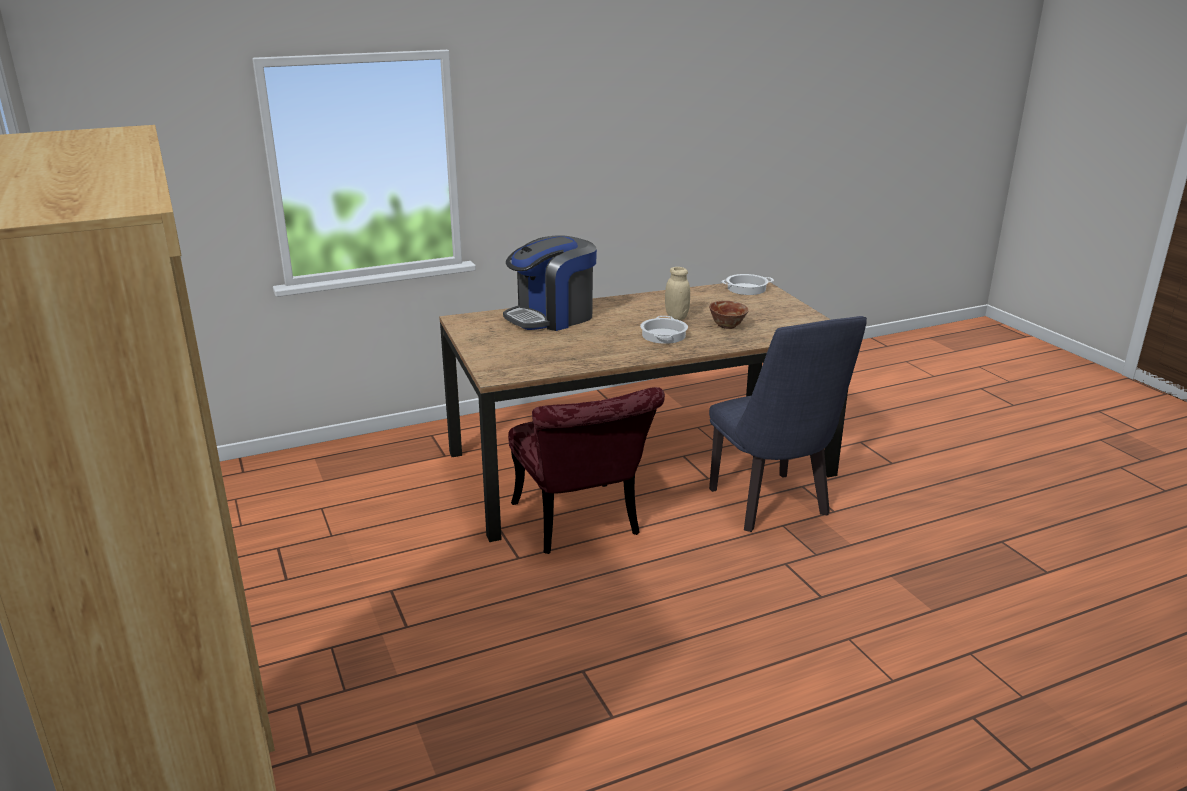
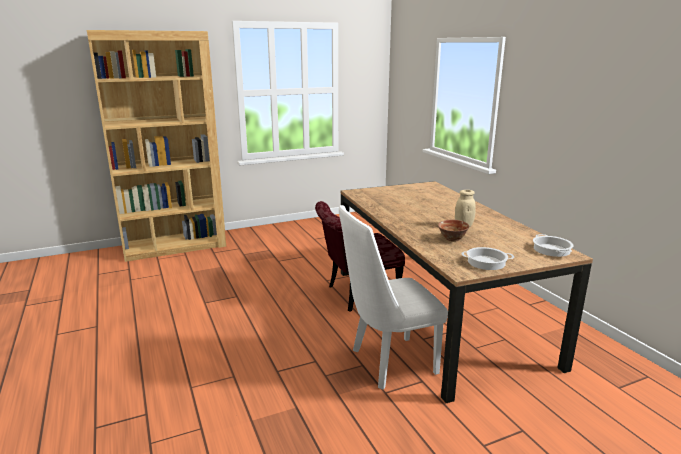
camera: 90 degrees right, 5 degrees down
(552, 317) = (445, 199): coffee machine -> none
(664, 335) = (424, 222): cooking pot -> cooking pot (486, 262)
(773, 507) = (387, 363): blue chair -> white chair

